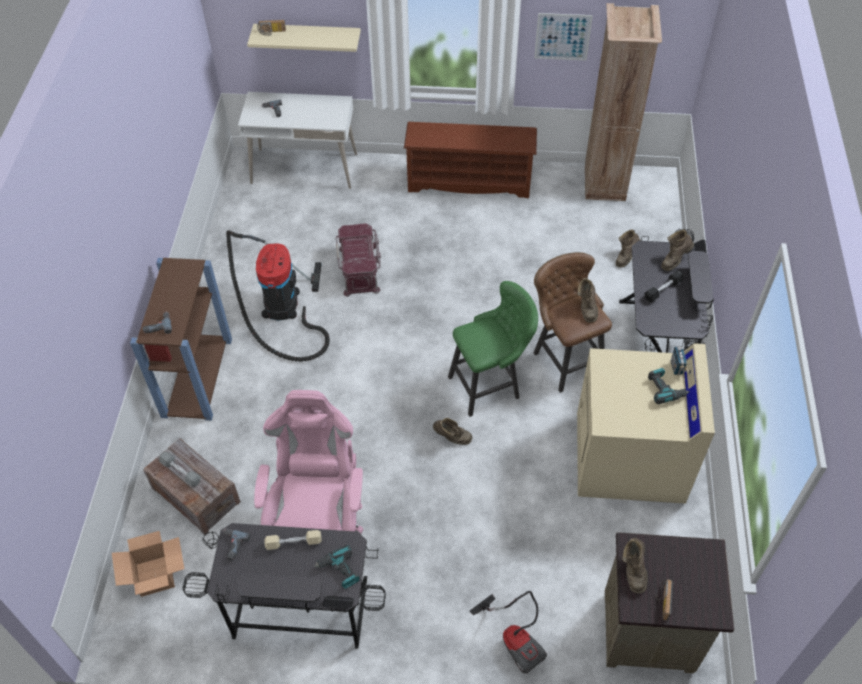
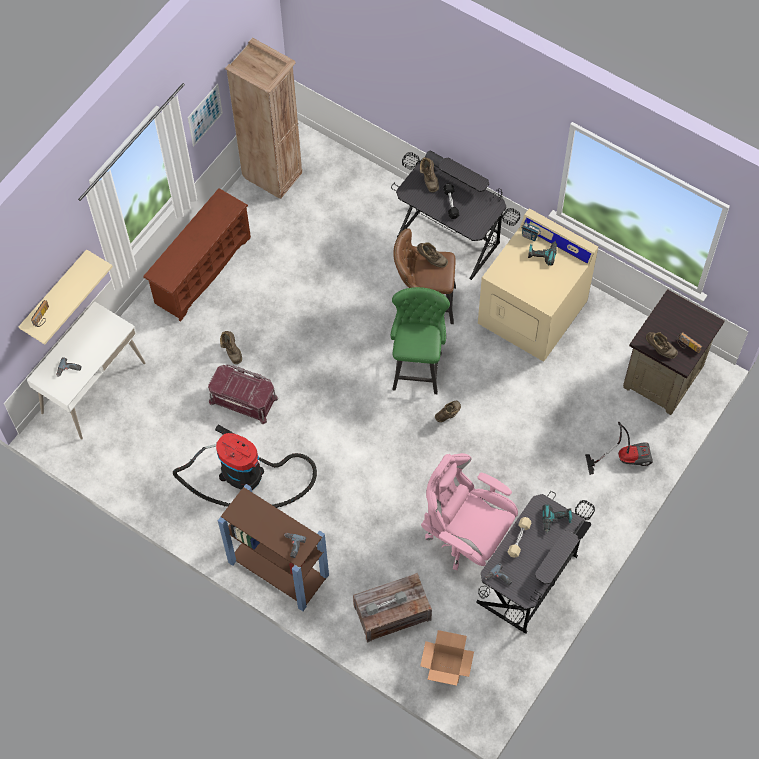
camera: 60 degrees left, 10 degrees up
(626, 257) = (358, 207): brown boot -> brown boot (232, 351)

